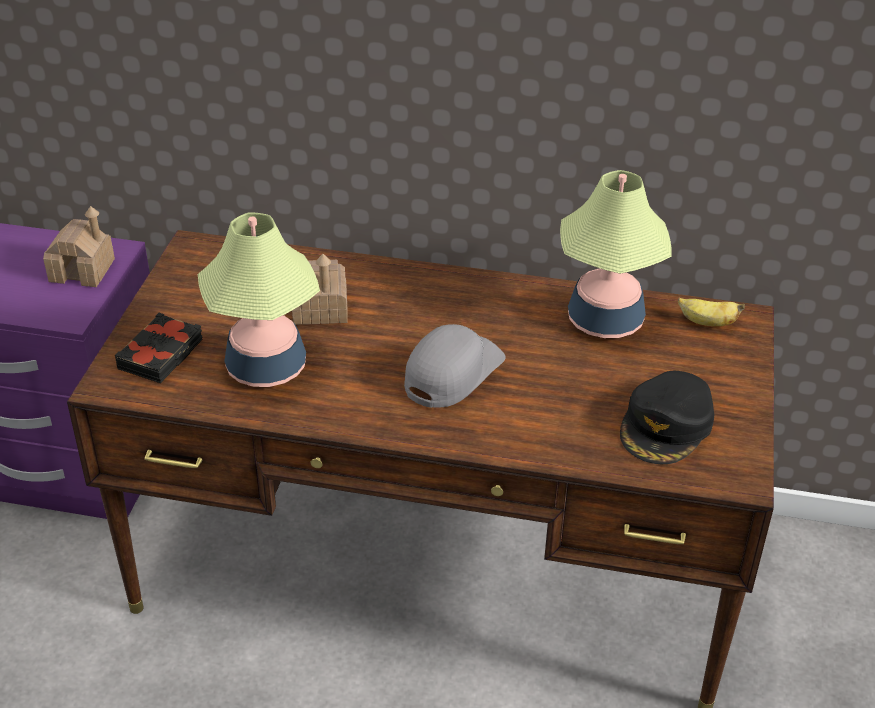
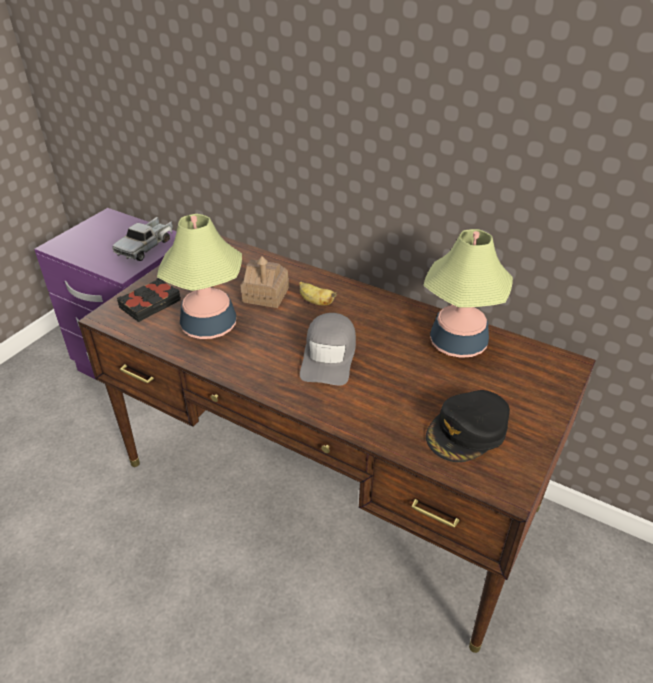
camera: 20 degrees right, 0 degrees up
(82, 270) = (146, 246): toy house -> toy truck
(452, 372) = (329, 356): grey cap -> grey cap turned 135 degrees clockwise
(706, 323) = (535, 361): banana -> banana (315, 302)

